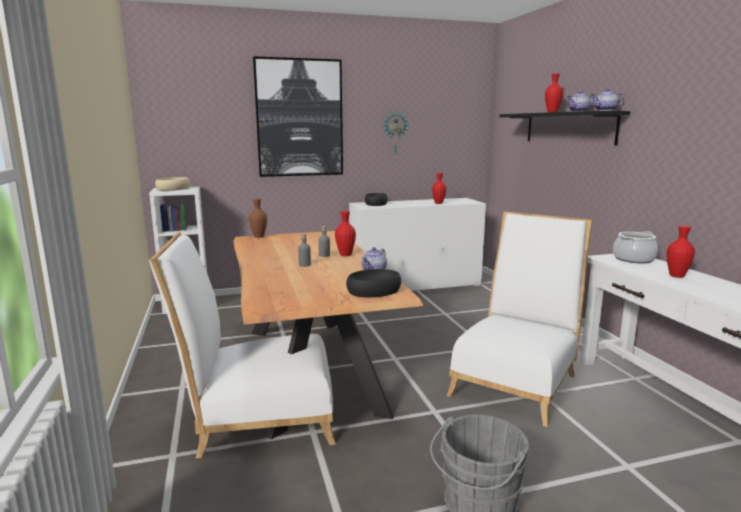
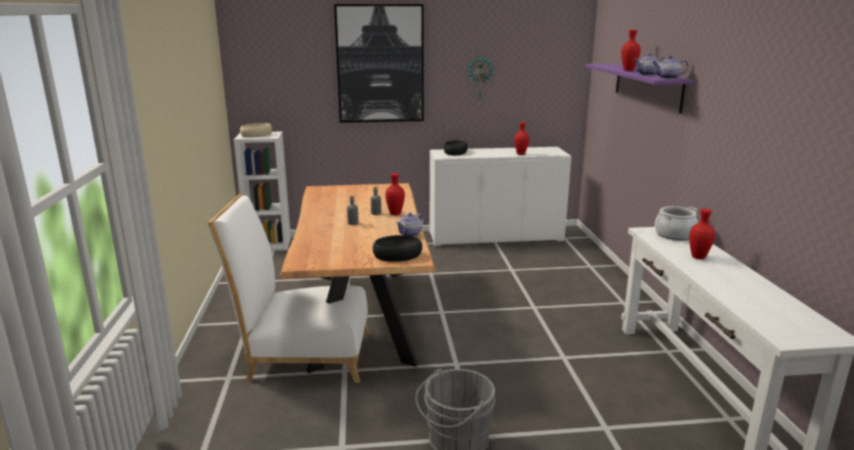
camera: 10 degrees right, 5 degrees up
(259, 236) = (327, 187): brown vase -> none
(516, 381) = (546, 343): white chair -> none
(568, 127) = (647, 86): black shelf -> purple shelf

